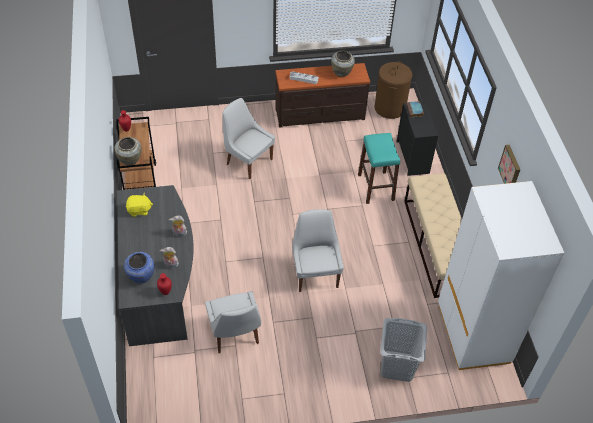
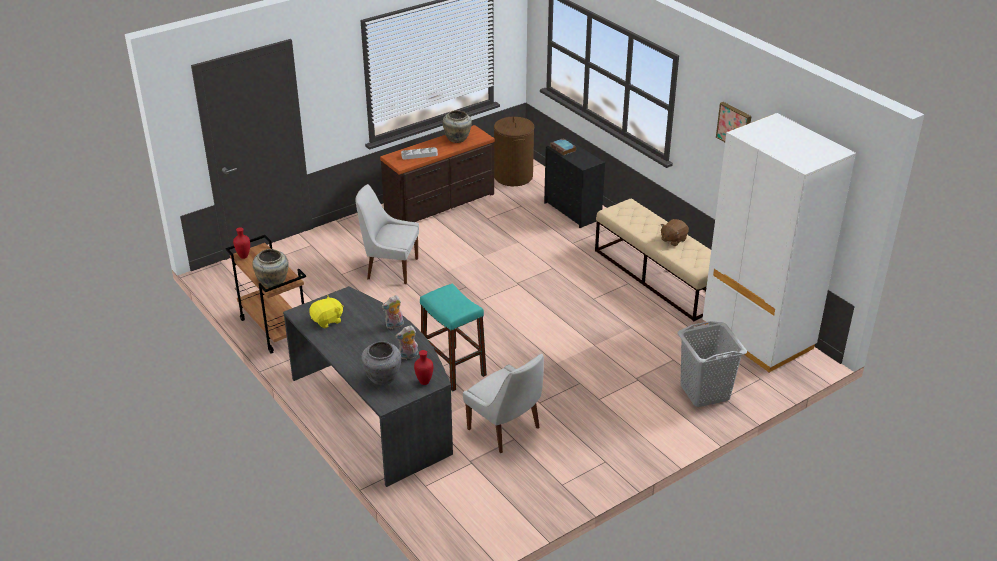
camera: 25 degrees left, 15 degrees down
(141, 277) = (382, 379): blue vase -> grey vase
(315, 274) = (551, 343): white chair -> none
(375, 187) = (554, 248): turquoise stool -> turquoise stool (453, 368)
(448, 227) = (673, 240): none -> brown plush toy

